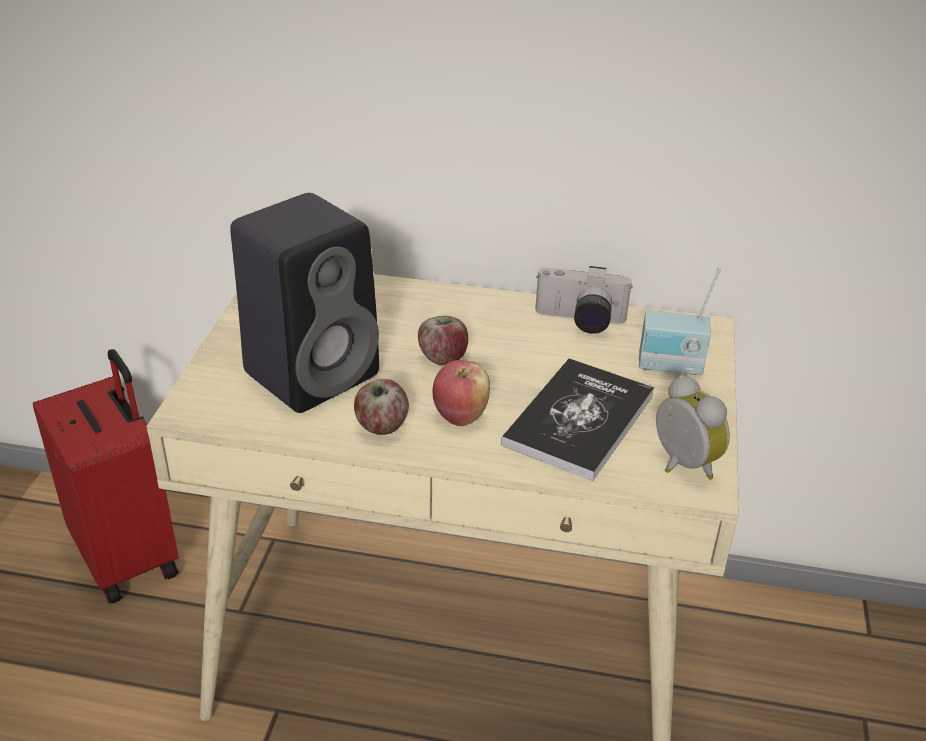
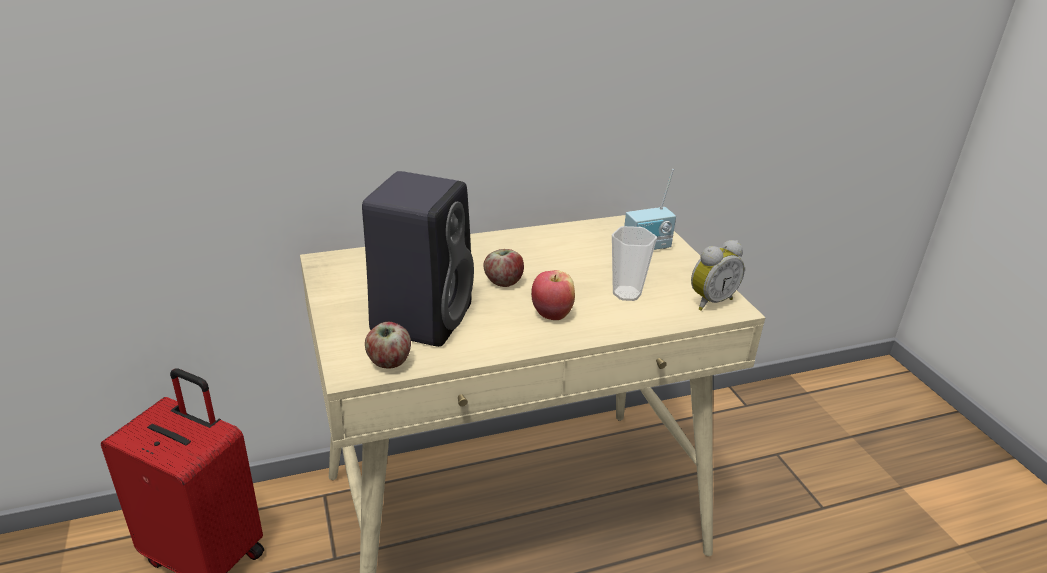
camera: 30 degrees left, 5 degrees down
(381, 426) = (506, 337): apple -> apple (389, 362)
(579, 321) = (568, 236): camera -> none
(579, 420) = (626, 293): book -> cup
(681, 465) = (709, 301): alarm clock -> alarm clock turned 120 degrees clockwise

